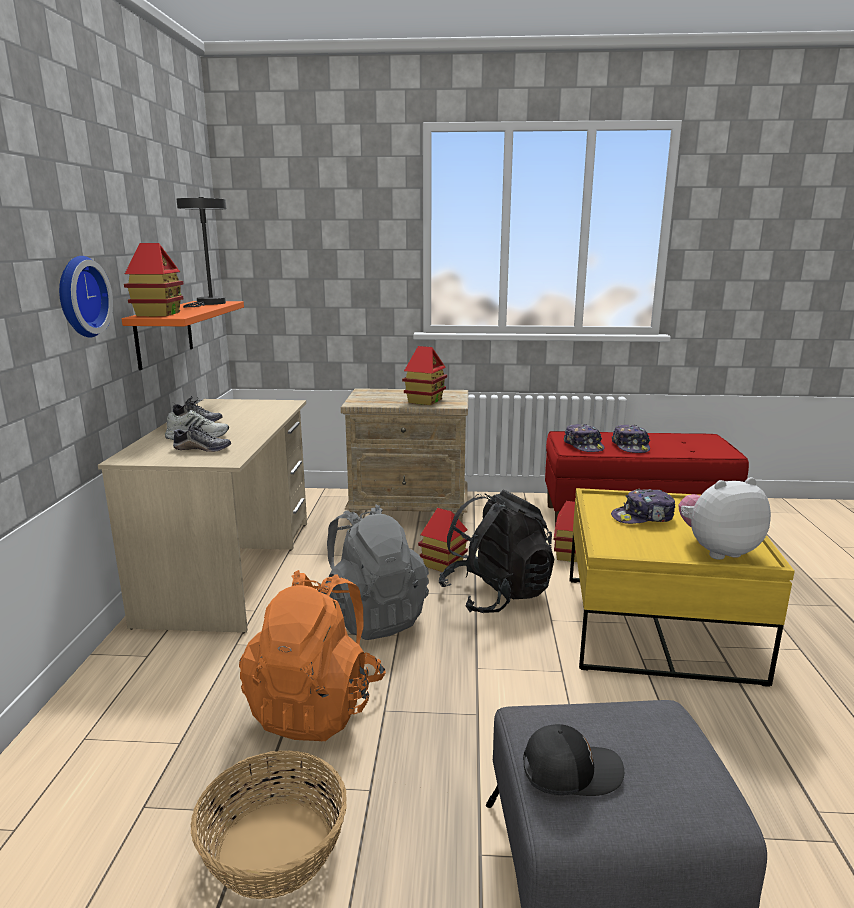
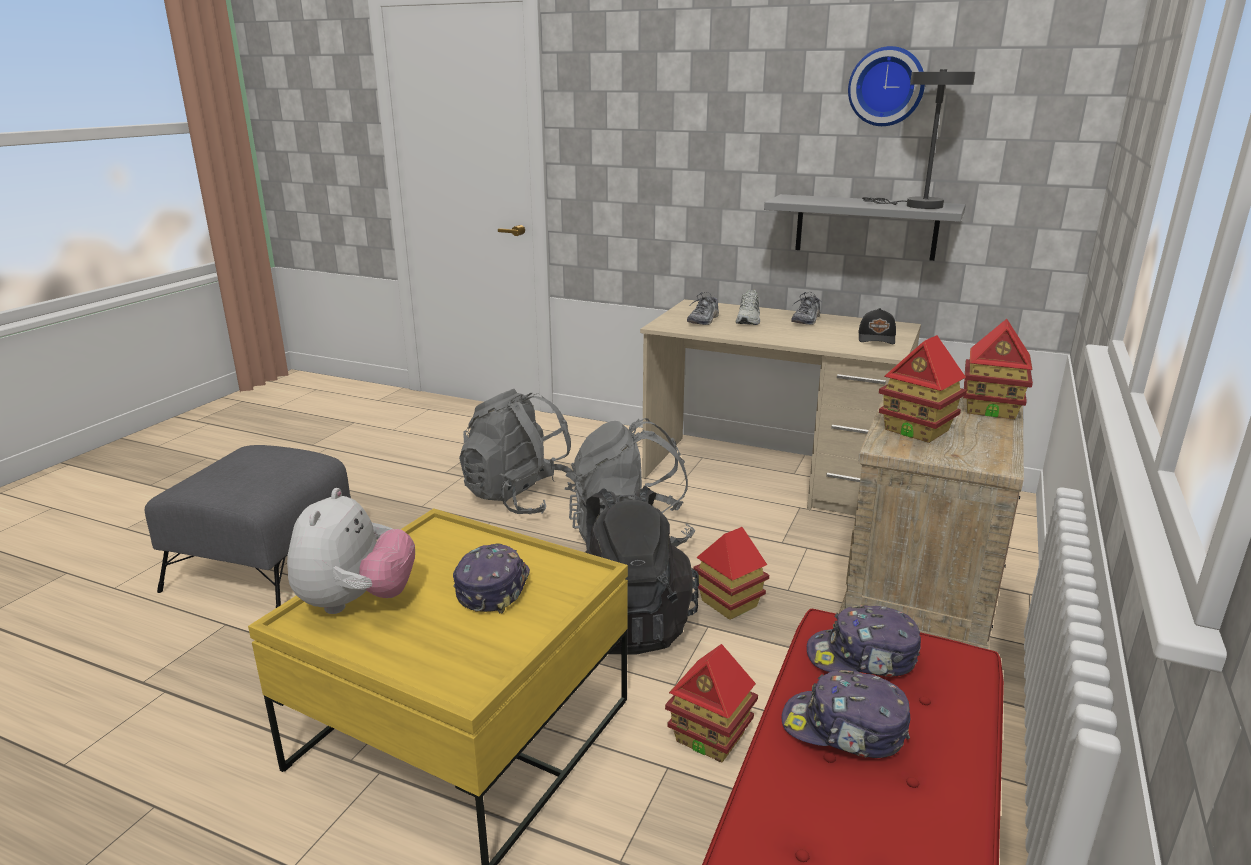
camera: 110 degrees right, 5 degrees up
(79, 297) = (719, 165): wall clock -> wall clock (886, 86)
(158, 314) = (803, 198): toy house -> toy house (991, 409)
(164, 333) = (866, 227): orange shelf -> grey shelf
(273, 847) = (413, 476): basket -> none
(316, 706) = (520, 498): orange backpack -> grey backpack
(570, 770) = (257, 453): black cap -> black cap (877, 338)

